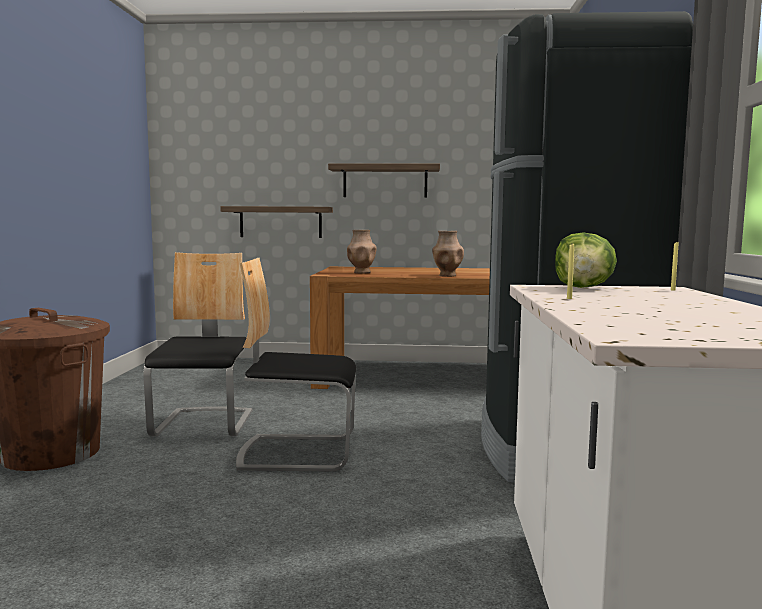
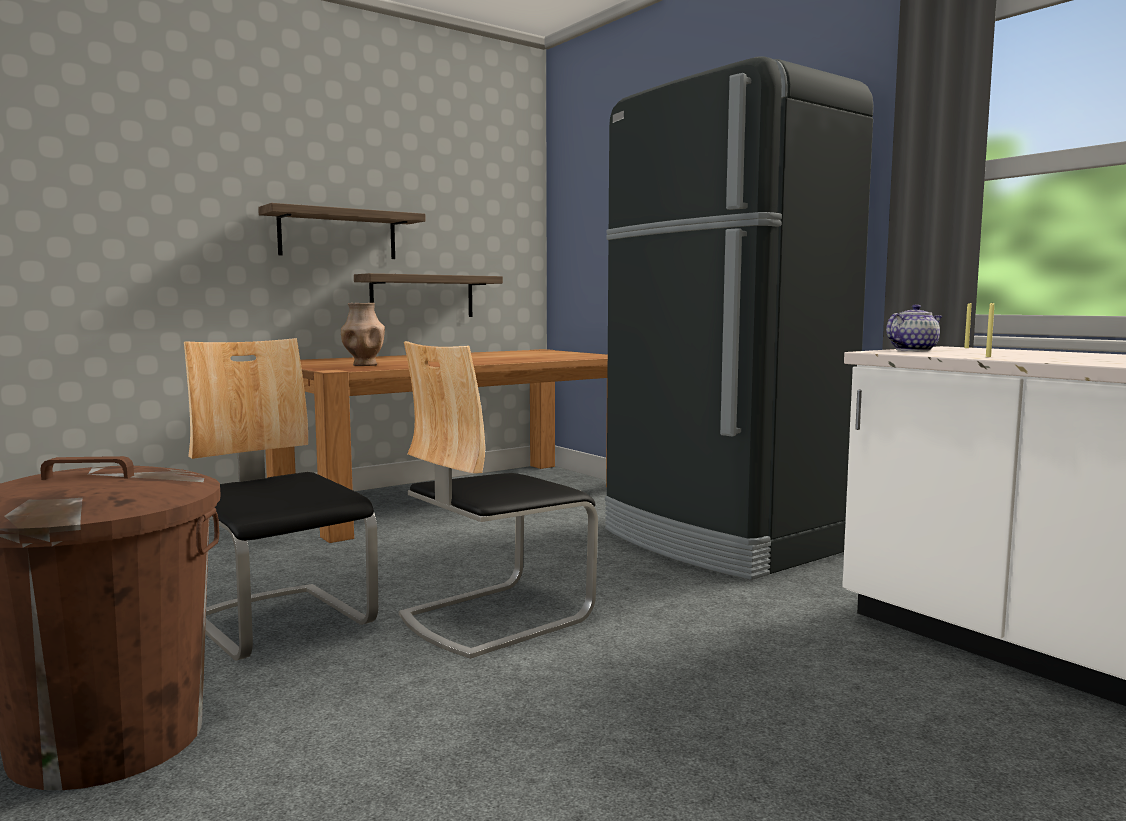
camera: 40 degrees left, 0 degrees up
(280, 222) = (175, 293): shelf -> shelf (422, 296)
(447, 275) = (487, 362): brown vase -> none
(583, 288) = (913, 350): lettuce -> teapot

